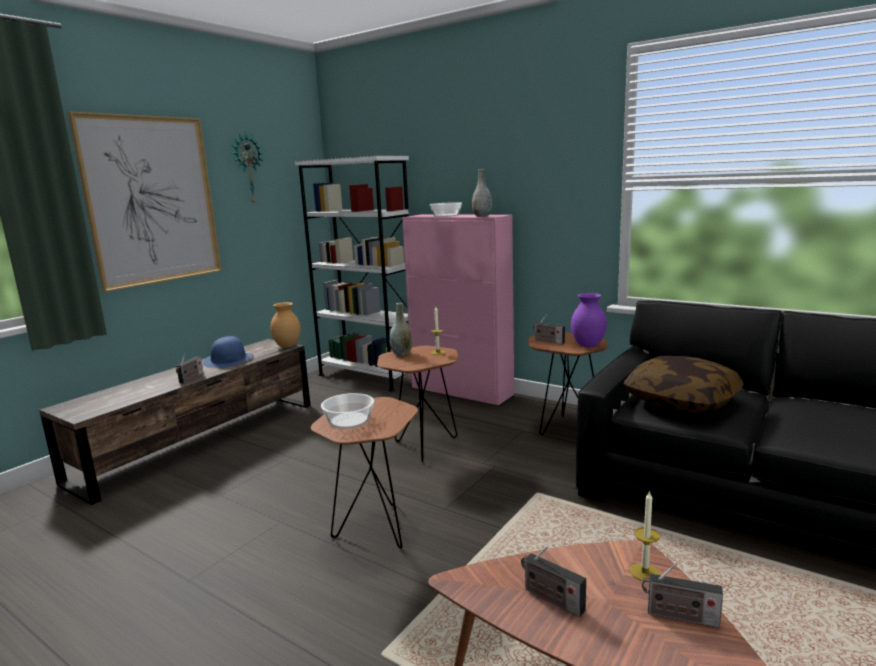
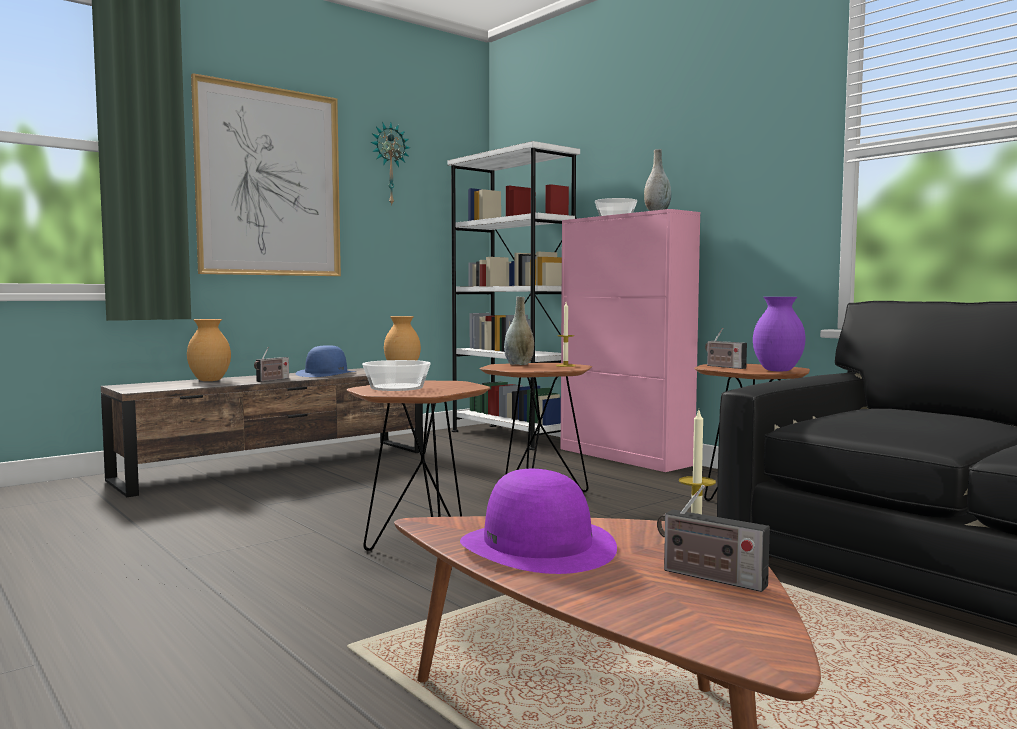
camera: 15 degrees right, 10 degrees down
(135, 386) = (209, 380): none -> brown vase
(550, 599) = (538, 546): radio -> purple hat
(681, 401) = (881, 419): pillow -> none

